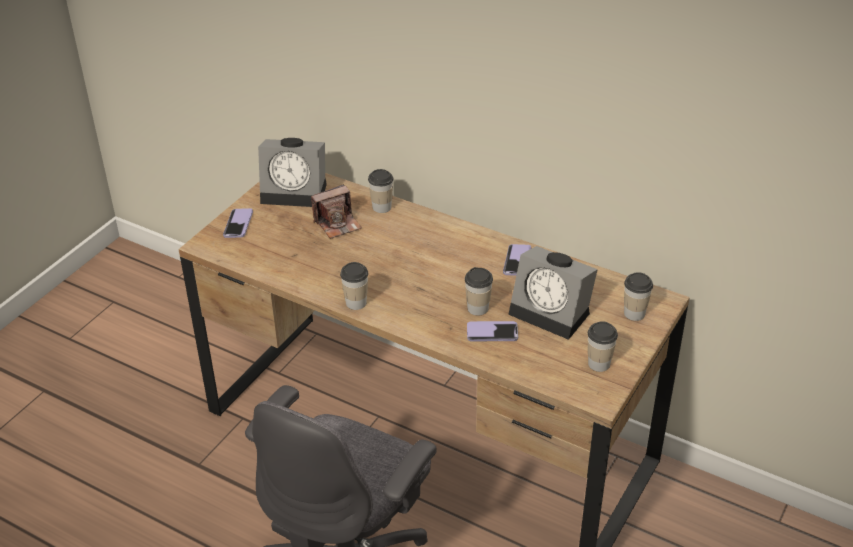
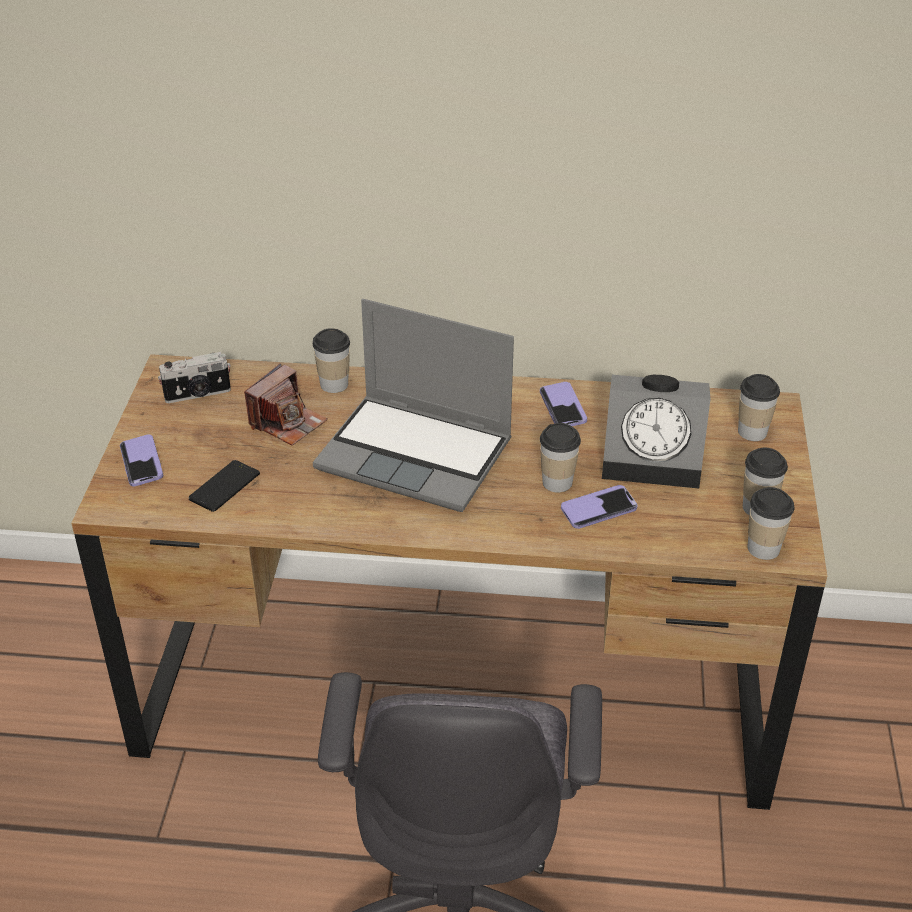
camera: 25 degrees left, 0 degrees up
(275, 252) = (224, 486): none -> phone
(296, 192) = (198, 394): alarm clock -> camera
(356, 302) = (389, 523): cup -> cup (763, 548)
(402, 266) = (417, 454): none -> laptop

